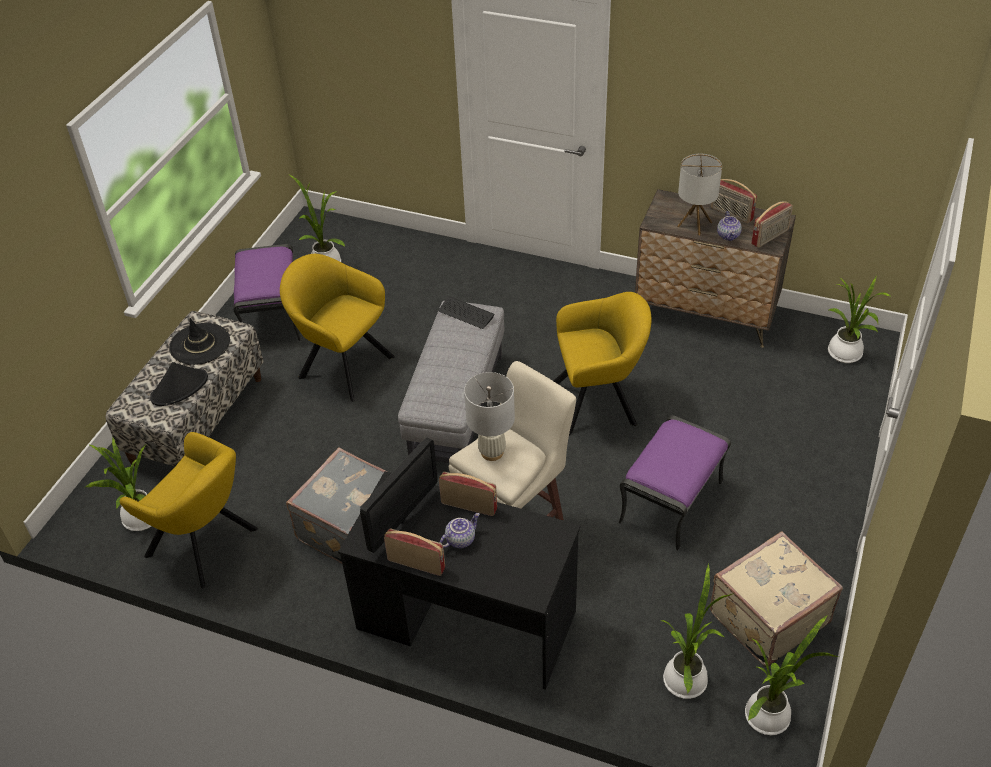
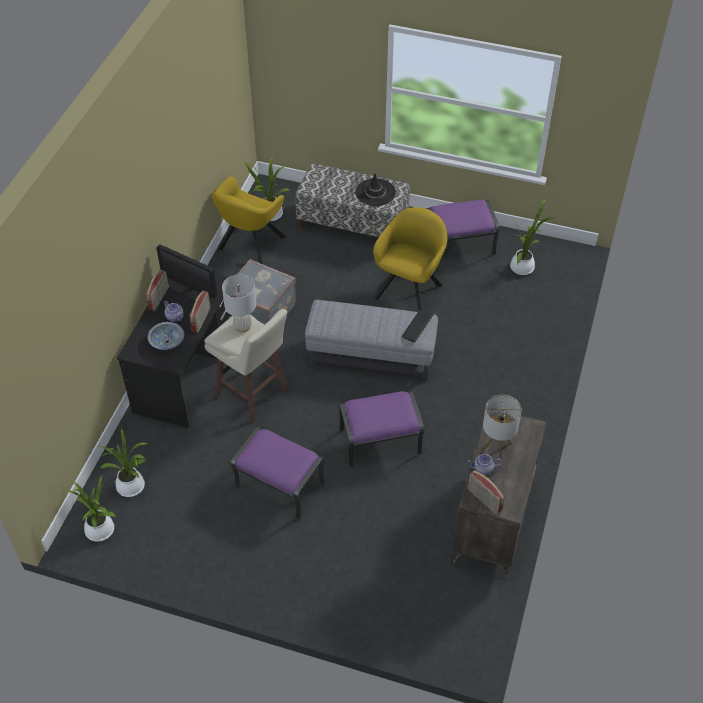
camera: 85 degrees right, 5 degrees up
(180, 388) = (334, 190): black hat -> none
(512, 547) = (167, 341): none -> bowl
(599, 402) = (379, 442): yellow armchair -> purple ottoman
(731, 214) = (515, 473): radio -> none
(767, 616) = (175, 537): beige suitcase -> none
(846, 355) = (449, 627): potted plant -> none

